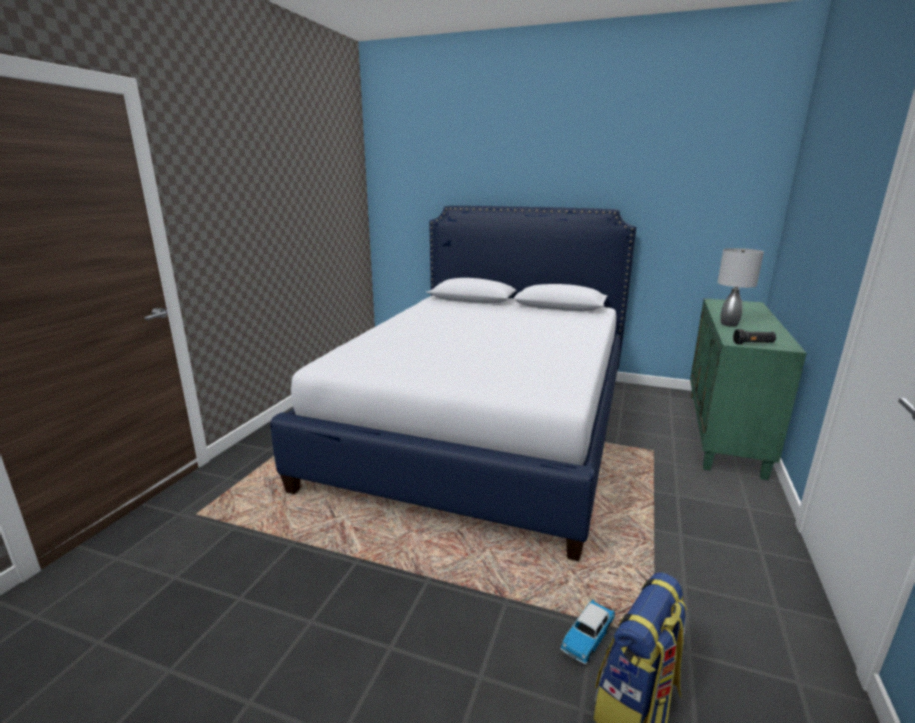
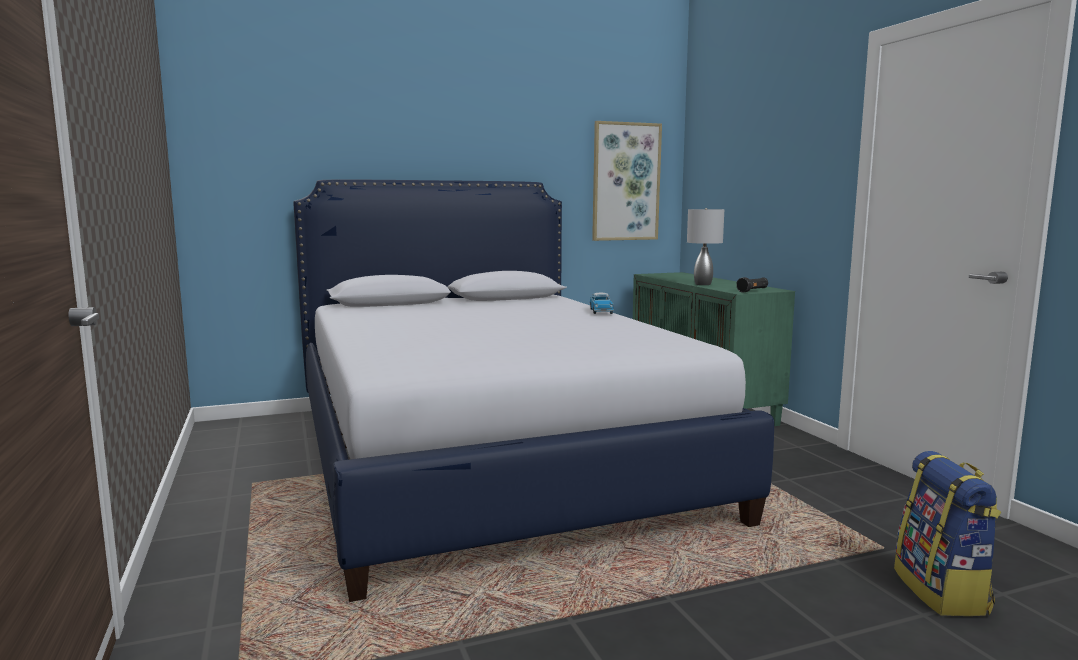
camera: 40 degrees left, 10 degrees down
(587, 638) = (851, 571): toy car -> toy car (601, 311)
(713, 209) = (625, 182): none -> picture

